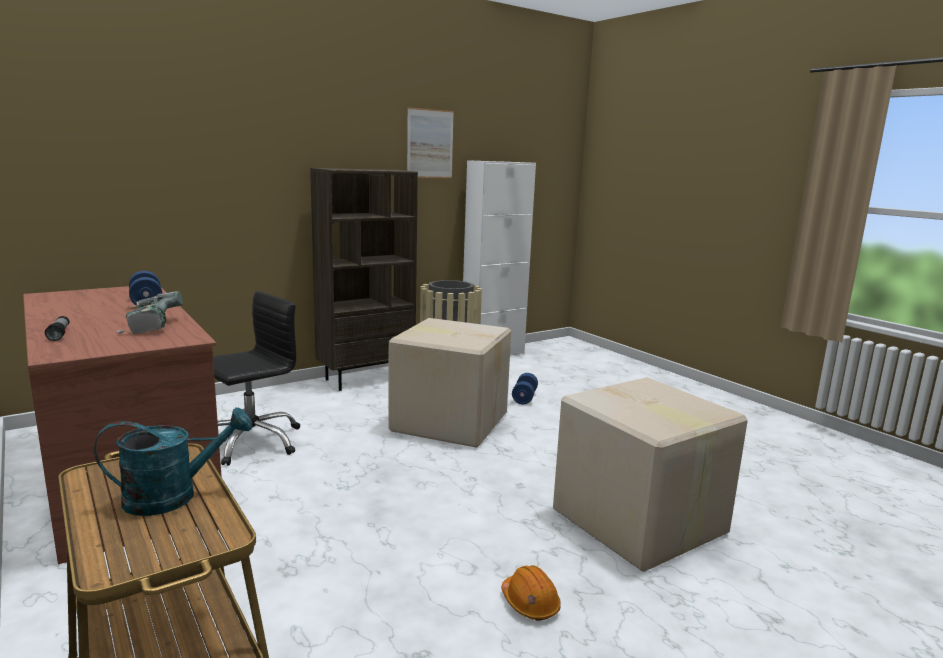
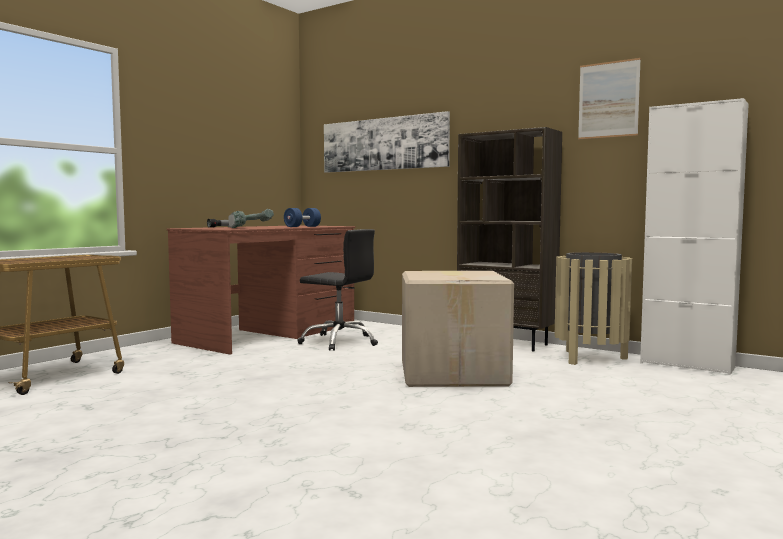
camera: 70 degrees right, 10 degrees down
(162, 162) = (383, 144): none -> picture
(174, 496) = (57, 260): turquoise watering can -> none
(524, 398) = (573, 388): blue dumbbell -> none
(530, 603) = (148, 426): orange hard hat -> none
(638, 523) = (305, 454): cardboard box -> none

